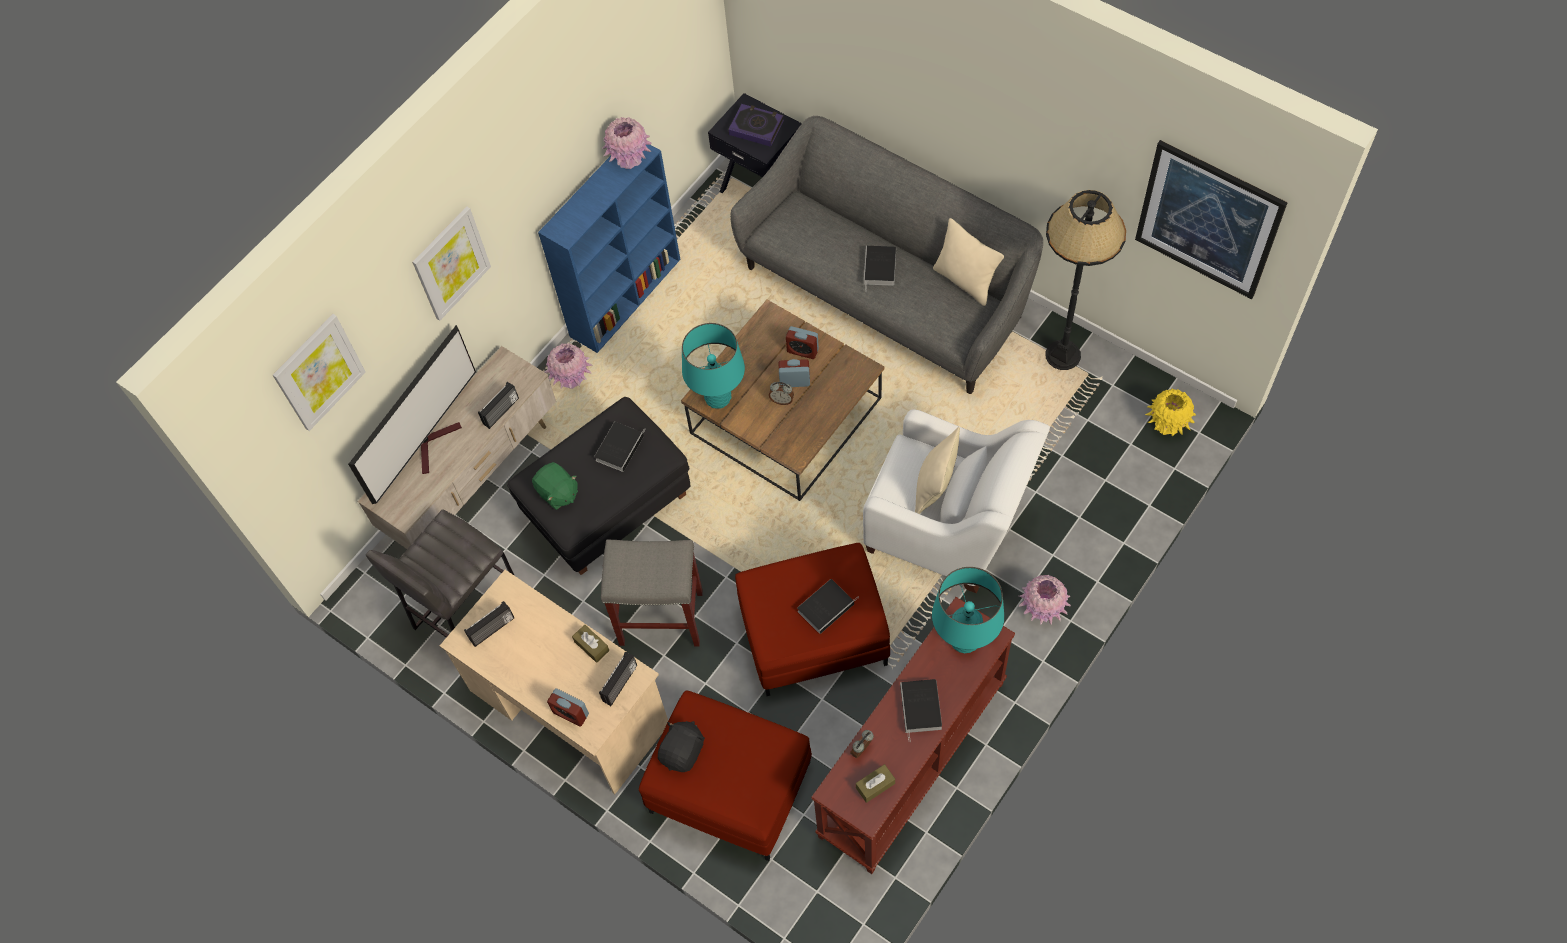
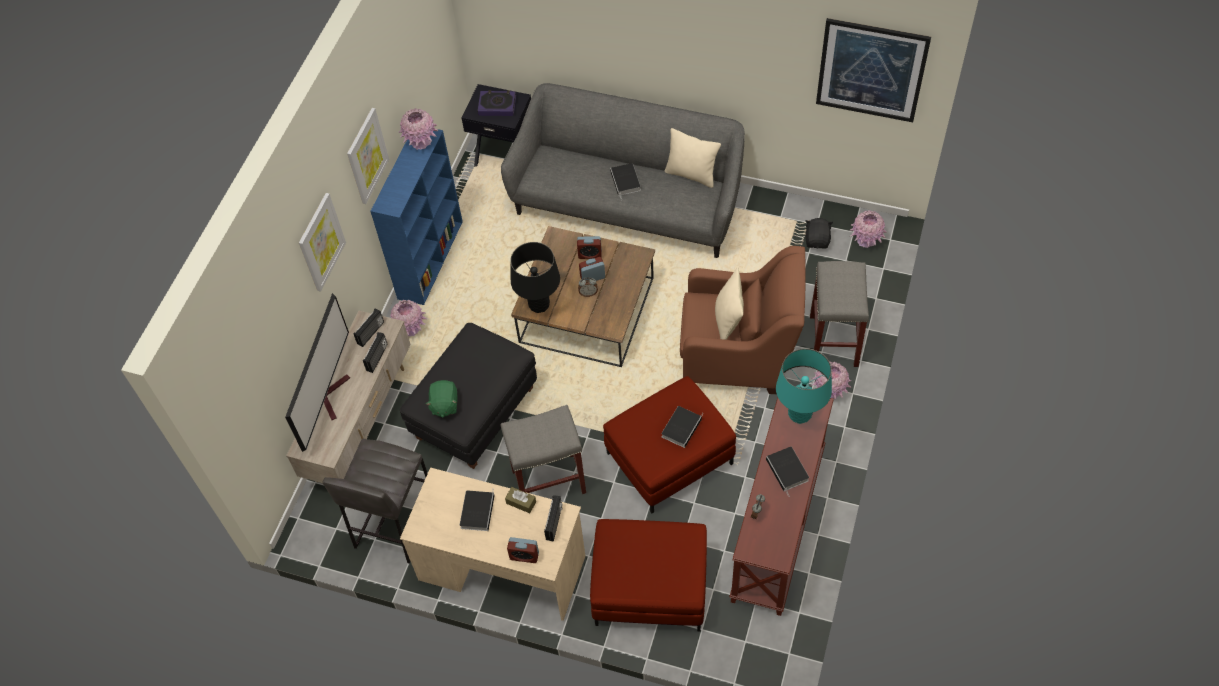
camera: 20 degrees left, 5 degrees down
(318, 372) = (252, 343): picture -> picture (367, 156)
(492, 630) = (438, 514): radio -> radio (371, 333)
(558, 493) = (444, 405): green plush toy -> green plush toy turned 60 degrees clockwise
(620, 447) = (480, 358): book -> book (477, 510)
(683, 752) = (615, 563): black plush toy -> black plush toy (817, 240)
(718, 398) = (539, 305): turquoise table lamp -> black table lamp
(875, 785) = (776, 535): brown tissue box -> none
(947, 528) = (738, 355): white armchair -> brown armchair
(1063, 356) = (773, 214): black floor lamp -> none
(1073, 546) = (834, 341): none -> grey stool
(1167, 424) = (866, 240): yellow vase -> pink vase

